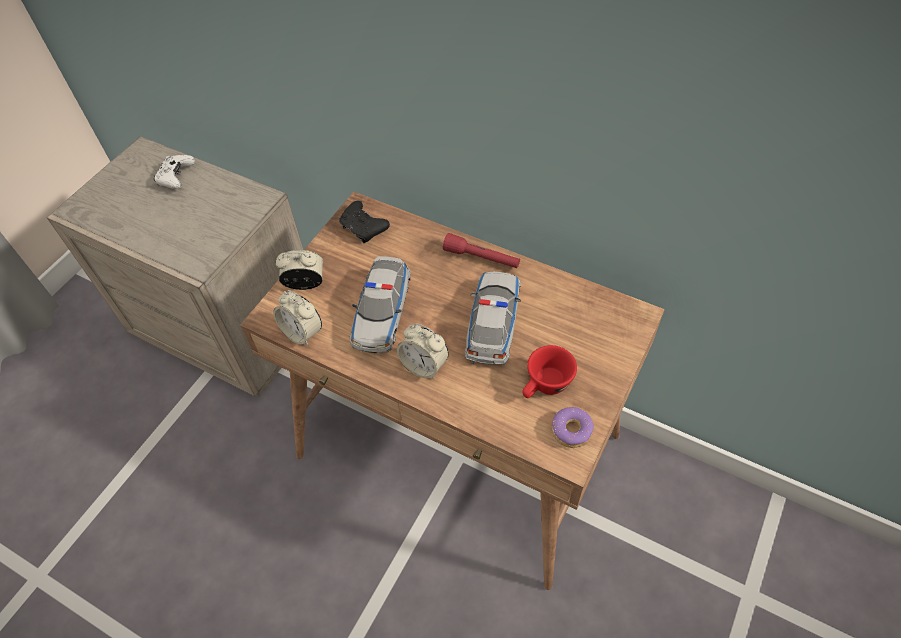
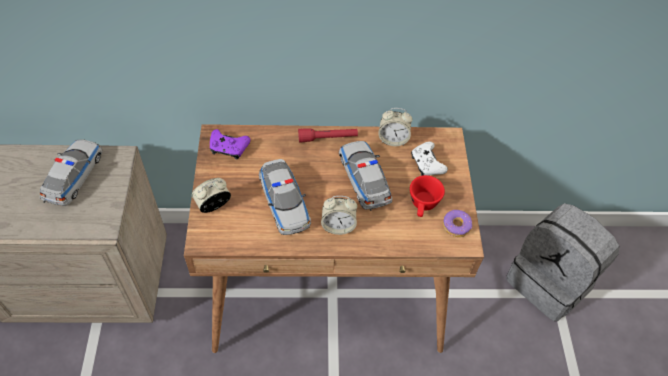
camera: 35 degrees left, 0 degrees up
(176, 177) = (30, 166): white game controller -> white game controller (426, 164)
(207, 202) = (74, 176): none -> toy car
(302, 332) = (236, 240): alarm clock -> alarm clock (393, 139)
(363, 228) = (228, 148): black game controller -> purple game controller
(749, 575) = (549, 282): none -> grey backpack

